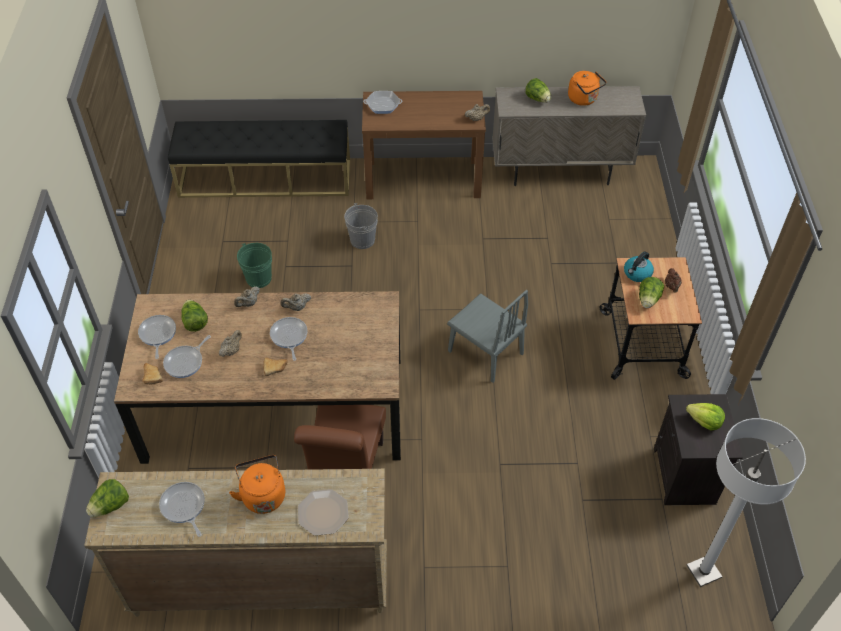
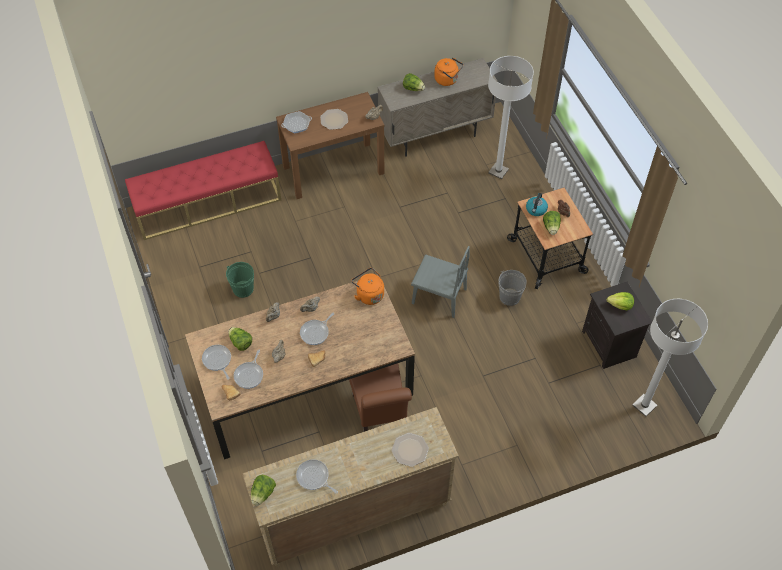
camera: 20 degrees left, 5 degrees up
(263, 494) = (363, 451): orange kettle -> orange kettle (368, 294)
(265, 178) = (208, 203): black bench -> red bench
(289, 337) = (316, 332): frying pan -> frying pan turned 105 degrees counterclockwise
(362, 240) = (309, 234): grey bucket -> grey bucket (509, 297)
(428, 110) = (334, 120): none -> plate
(621, 230) = (498, 171): none -> white floor lamp

